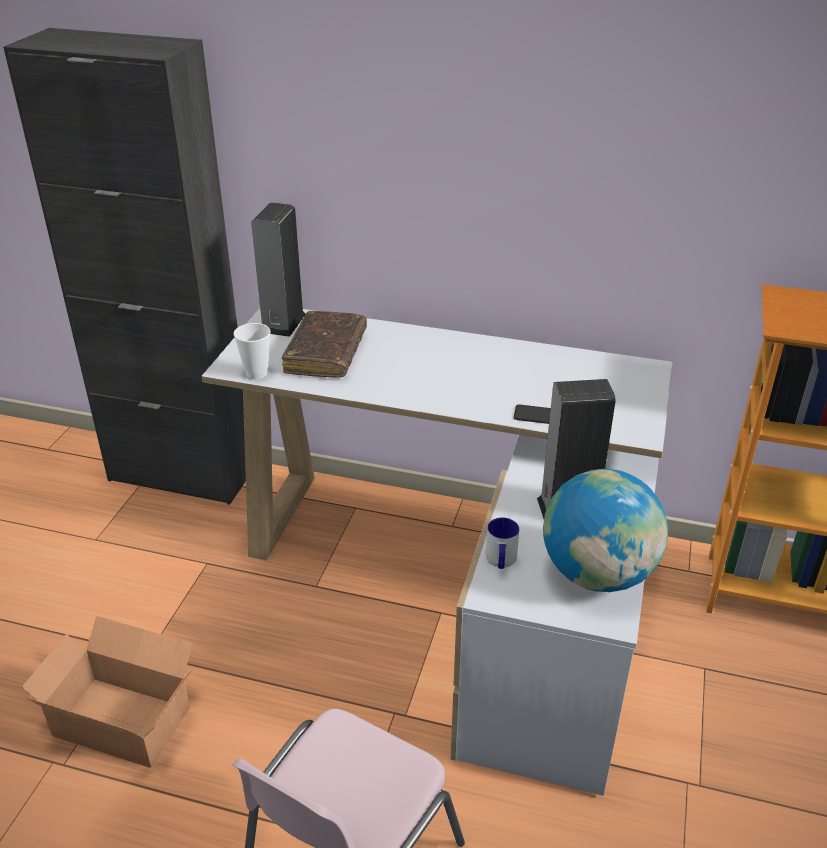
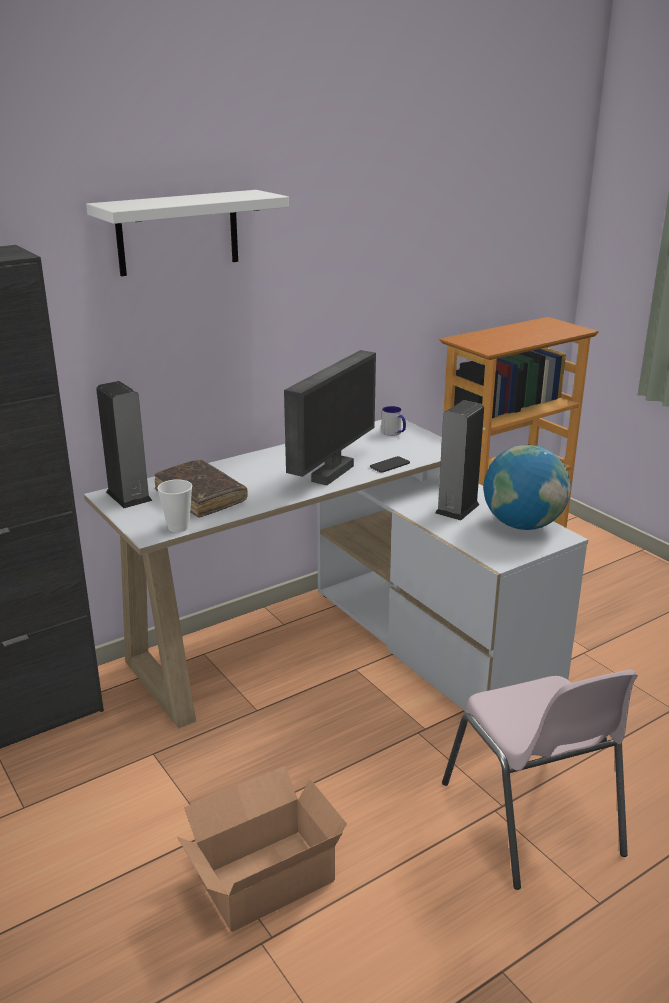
camera: 50 degrees left, 10 degrees down
(385, 58) = (178, 232): none -> white shelf
(469, 392) = (330, 473): none -> monitor
(501, 561) = (476, 546): mug -> mug (394, 433)

